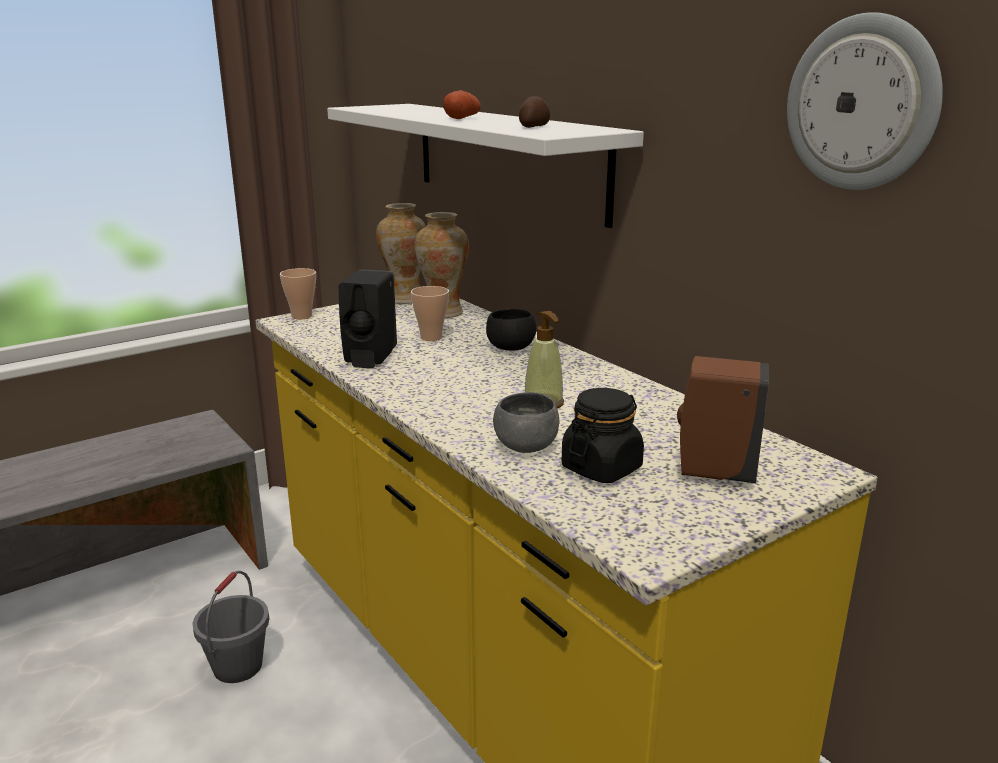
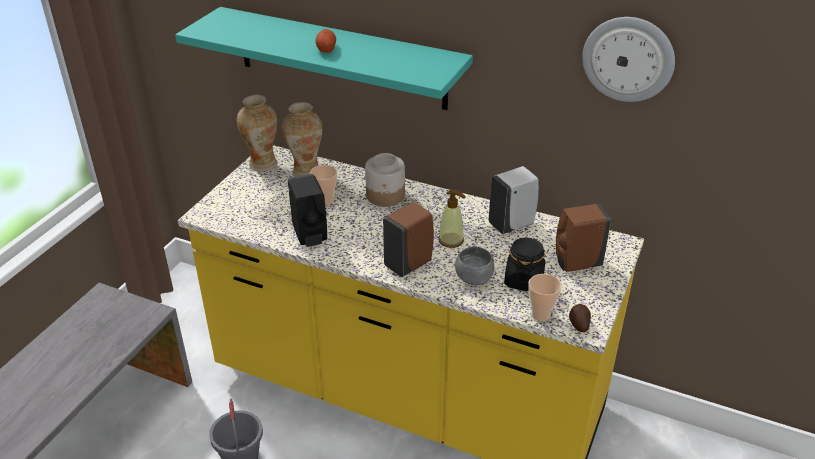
camera: 30 degrees left, 15 degrees up
(302, 316) = (209, 206): cup -> cup (540, 315)
(455, 410) = (409, 264): none -> brown soap dispenser
(506, 159) = (340, 58): white shelf -> turquoise shelf
(511, 348) = (385, 195): black bowl -> jar
(533, 126) = (400, 61): potato -> potato (578, 324)
(656, 409) = (512, 224): none -> white soap dispenser

